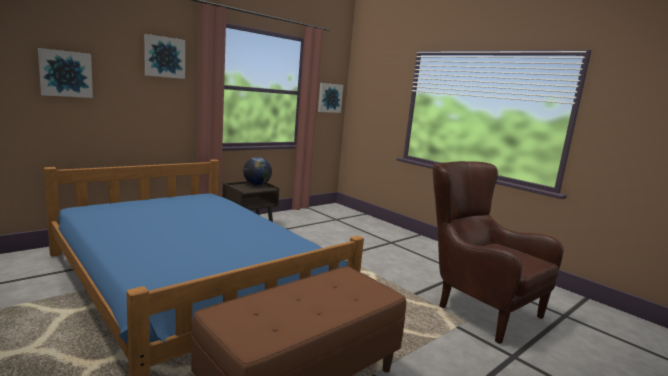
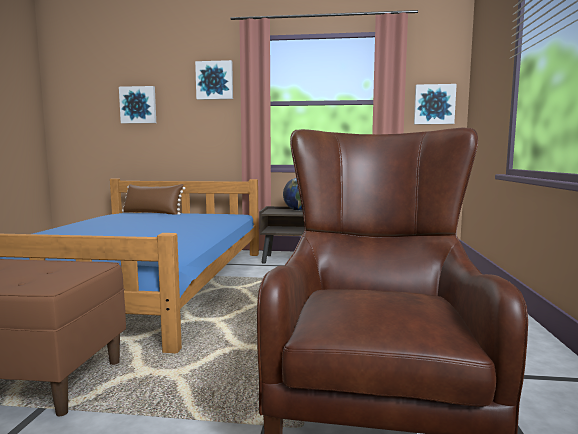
camera: 50 degrees right, 5 degrees down
(117, 205) = (152, 213): none -> brown pillow

